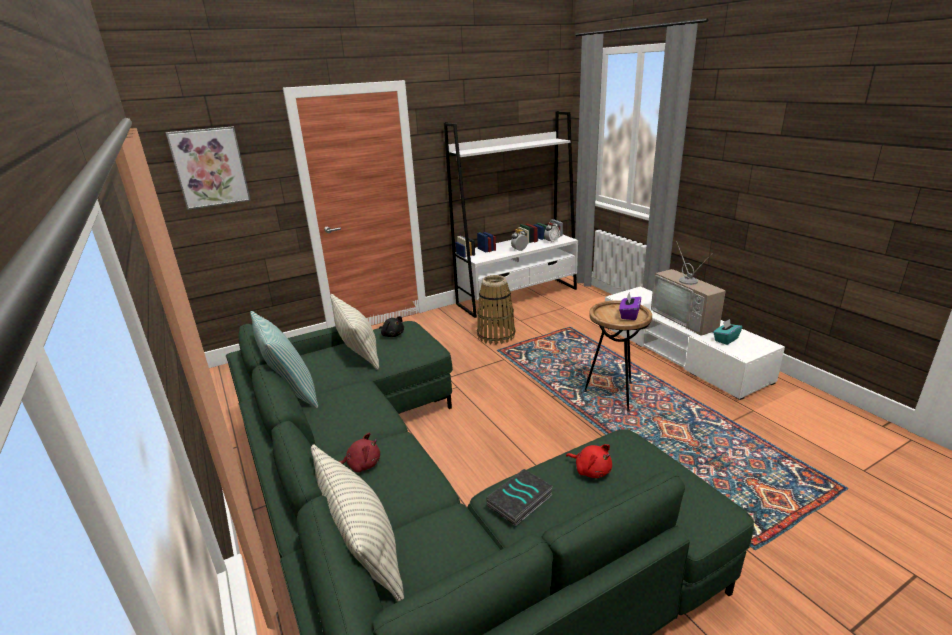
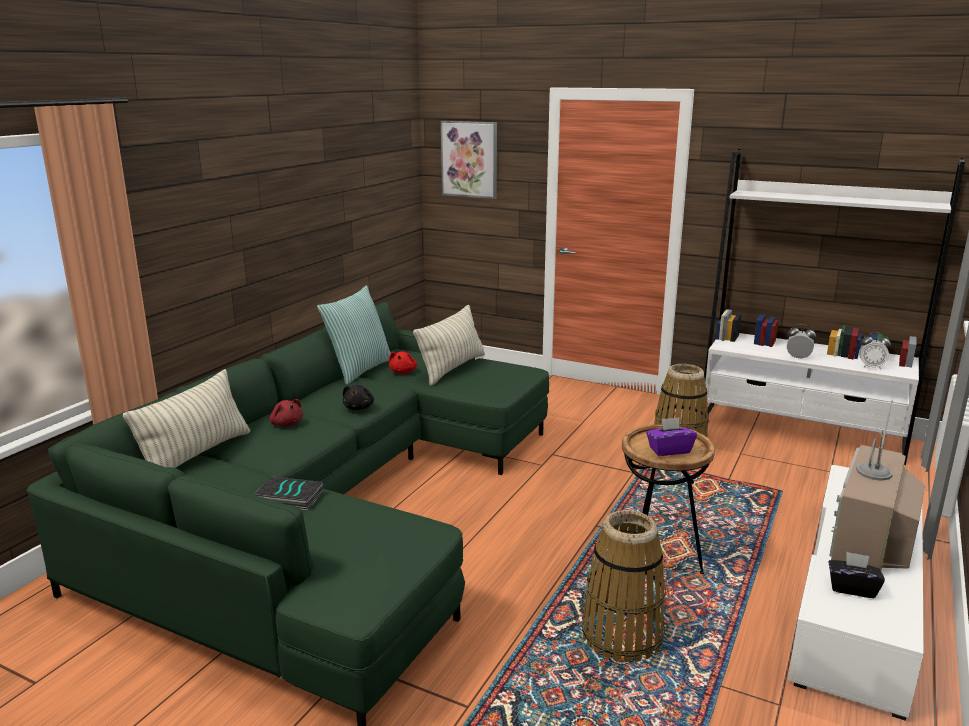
camera: 55 degrees right, 5 degrees down
(392, 335) = (500, 371): black plush toy -> black plush toy (359, 407)
(591, 470) = (360, 521): red plush toy -> red plush toy (403, 372)
(672, 434) = (621, 635): none -> basket
(725, 339) = (852, 588): turquoise tissue box -> black tissue box

